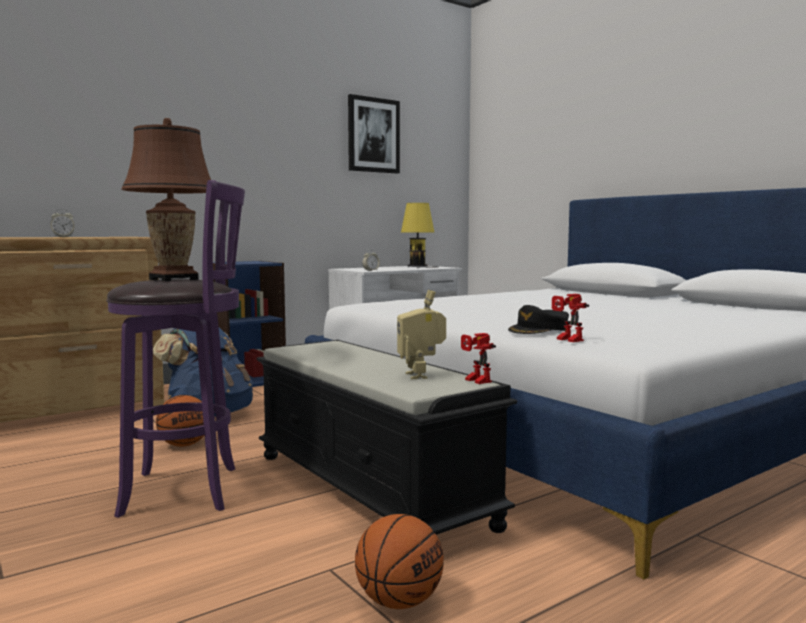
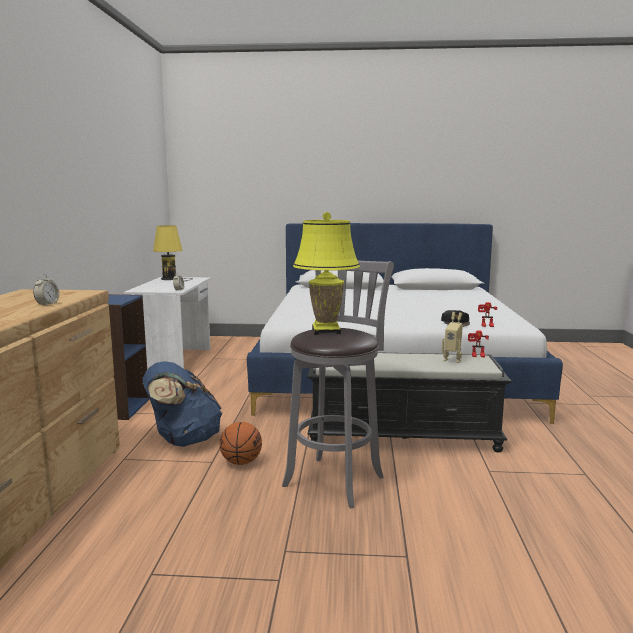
camera: 50 degrees left, 5 degrees up
(174, 279) = (326, 331): brown table lamp -> yellow table lamp
(188, 490) = (336, 479): purple stool -> grey stool
(373, 135) = (130, 166): picture -> none
(399, 602) = (533, 466): basketball -> none

